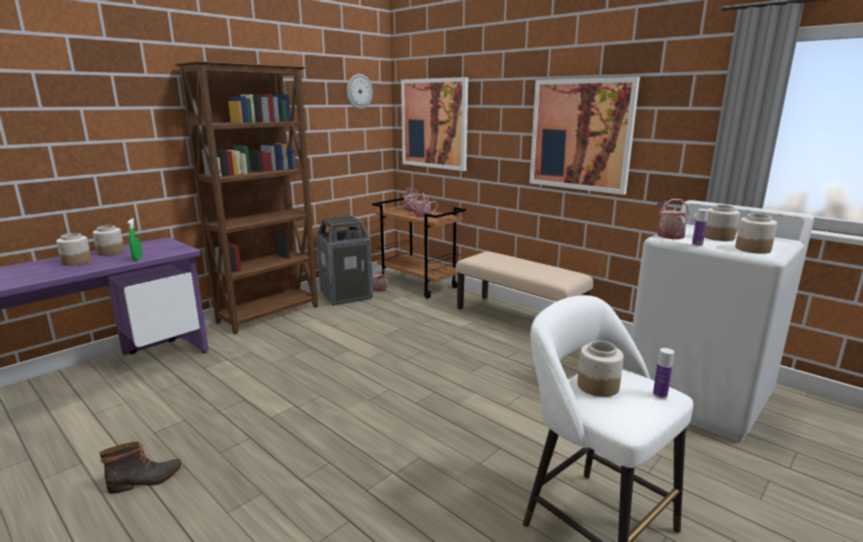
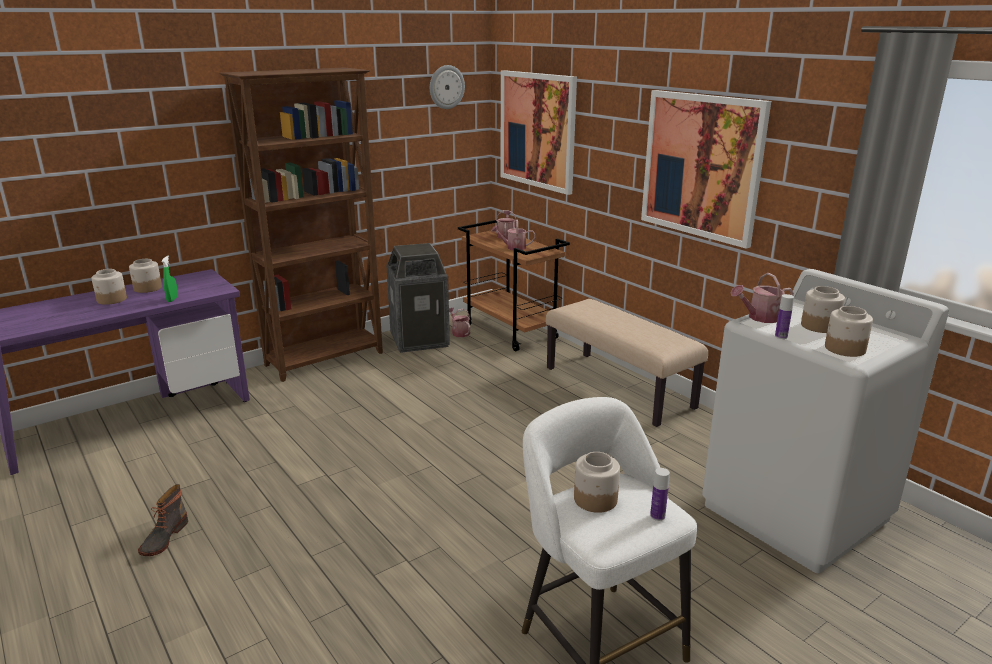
camera: 10 degrees right, 5 degrees up
(145, 480) = (163, 538): boot -> boot turned 120 degrees clockwise
(668, 234) = (759, 317): watering can -> watering can turned 120 degrees counterclockwise

